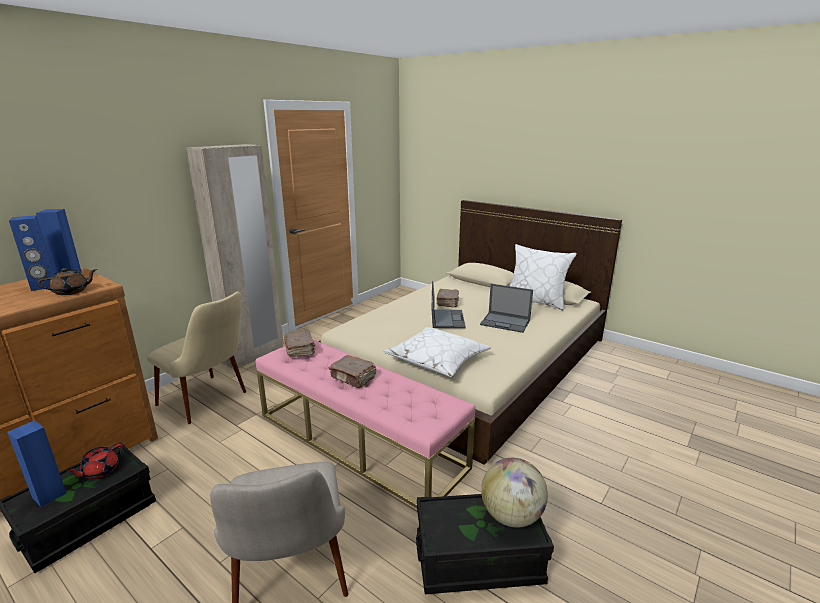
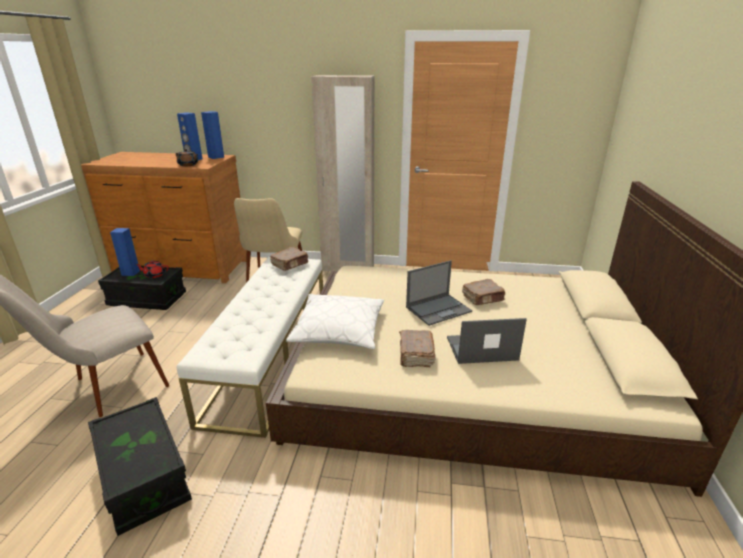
camera: 60 degrees right, 5 degrees up
(353, 378) = (260, 299): brown book -> brown book (415, 355)
(359, 440) = (270, 358): pink bench -> white bench
(506, 322) = (480, 349): laptop -> laptop turned 90 degrees clockwise
(511, 516) = (145, 462): globe -> none
(536, 301) = (590, 357): white pillow -> none

